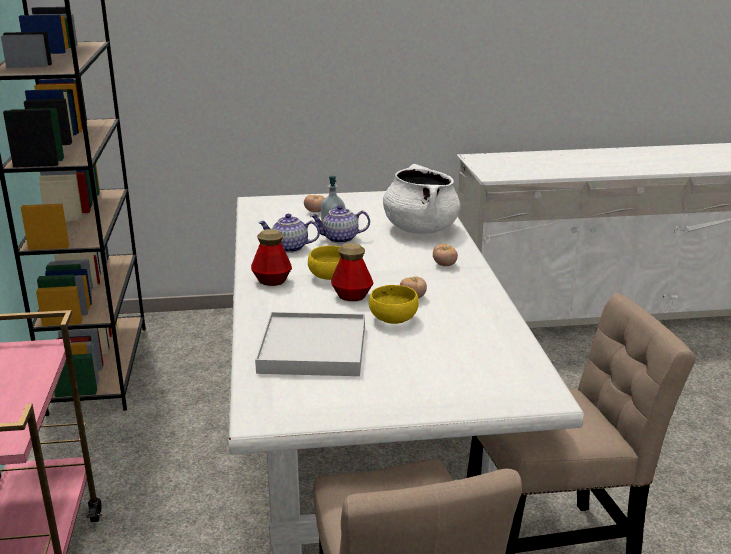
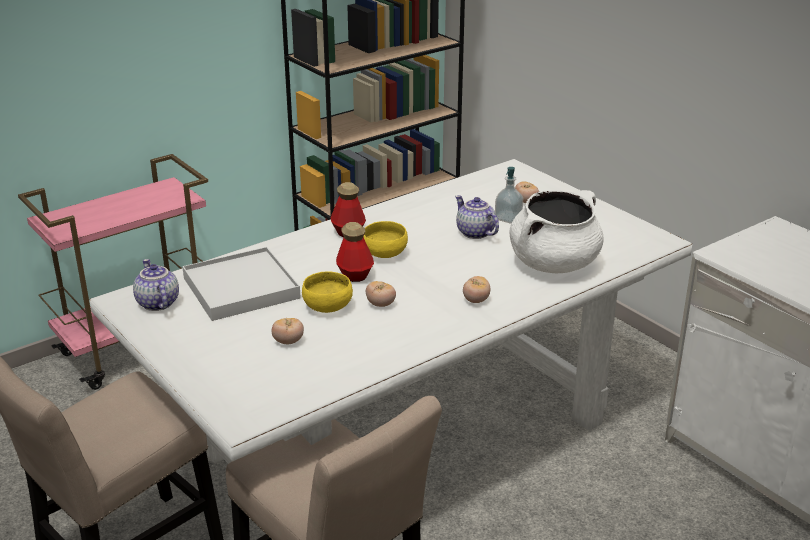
camera: 60 degrees right, 5 degrees up
(289, 248) = (424, 217): teapot -> teapot (156, 303)
(434, 348) = (288, 341): none -> tomato

